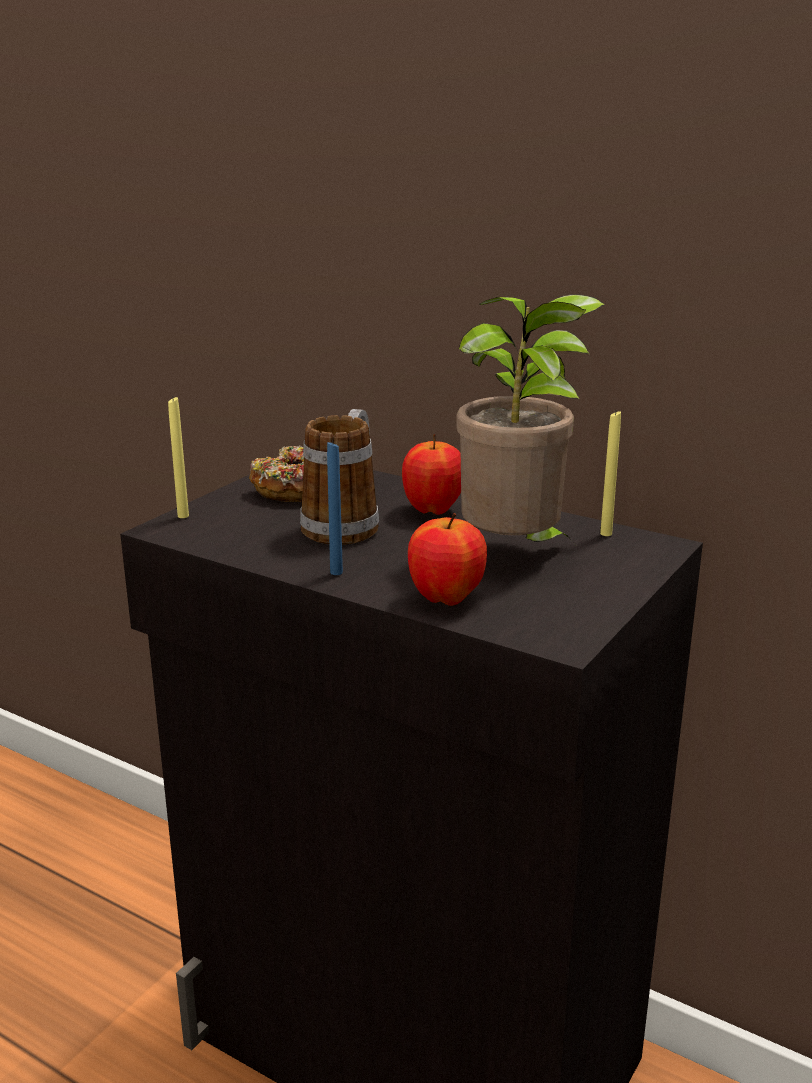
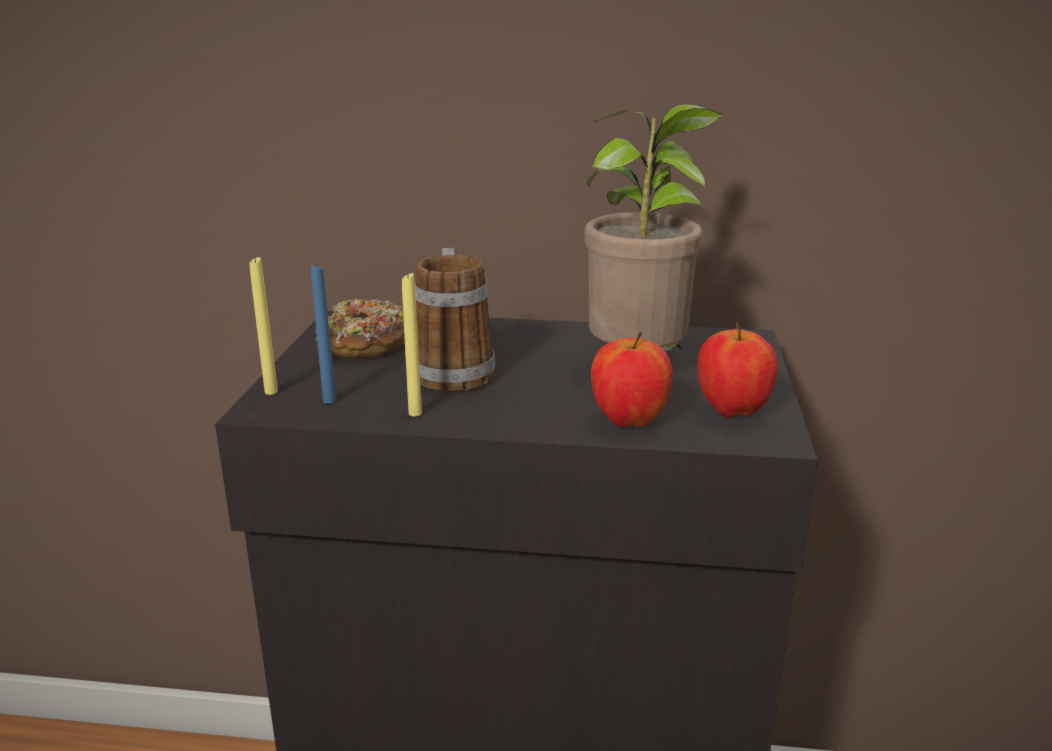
camera: 25 degrees left, 0 degrees up
(336, 572) = (497, 418): blue candle -> blue candle (329, 401)
(433, 510) = (521, 342): apple -> apple (732, 411)
(606, 534) = (693, 336): yellow candle -> yellow candle (415, 413)

